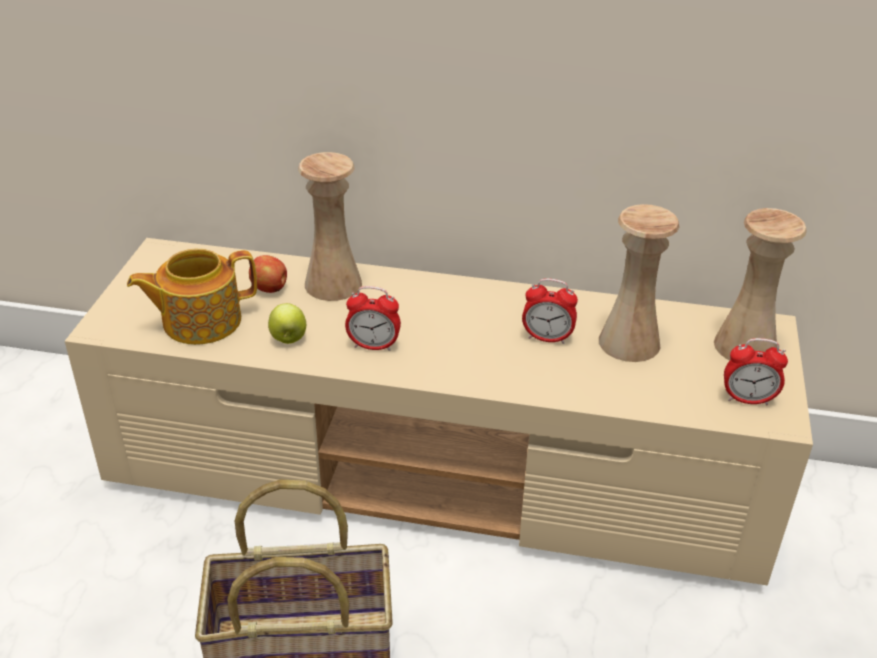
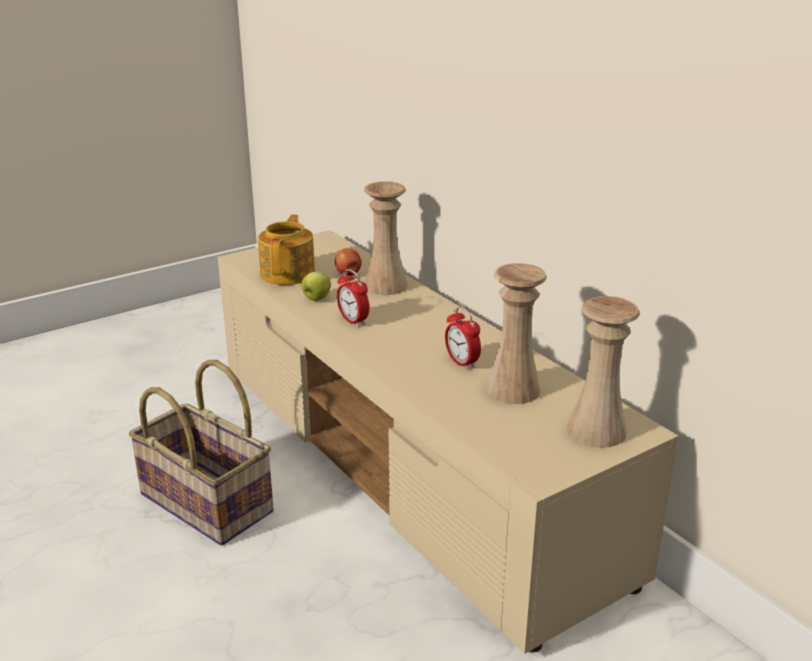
camera: 45 degrees right, 10 degrees down
(200, 321) = (288, 273): teapot -> teapot turned 75 degrees clockwise
(747, 399) = (537, 456): alarm clock -> none

